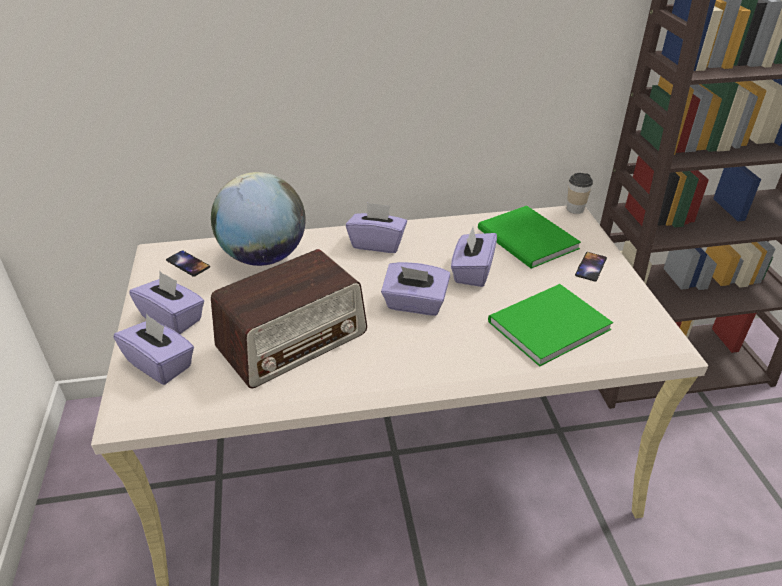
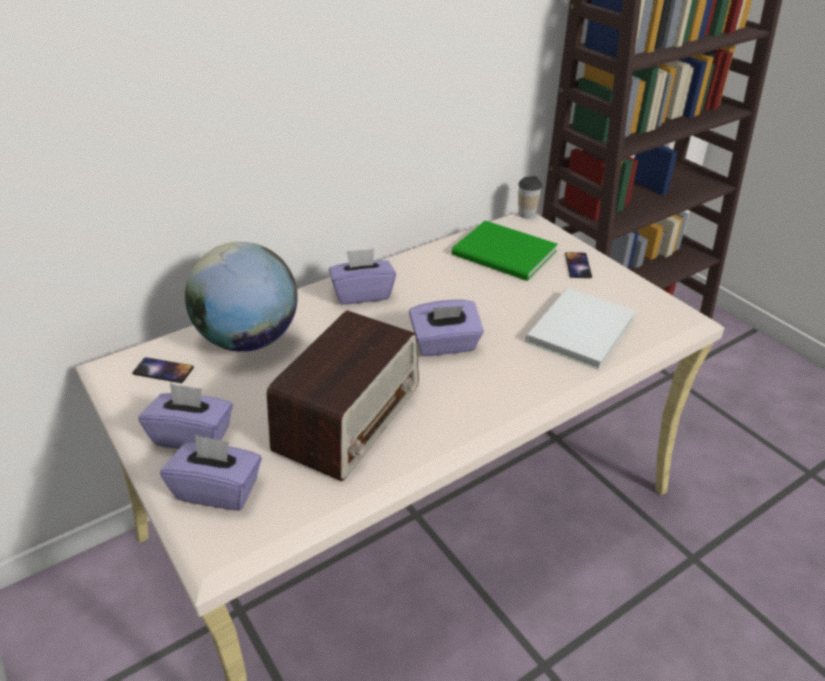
camera: 25 degrees left, 0 degrees up
(472, 272) = (476, 298): purple tissue box -> none
(544, 325) = (576, 331): green book -> white book

